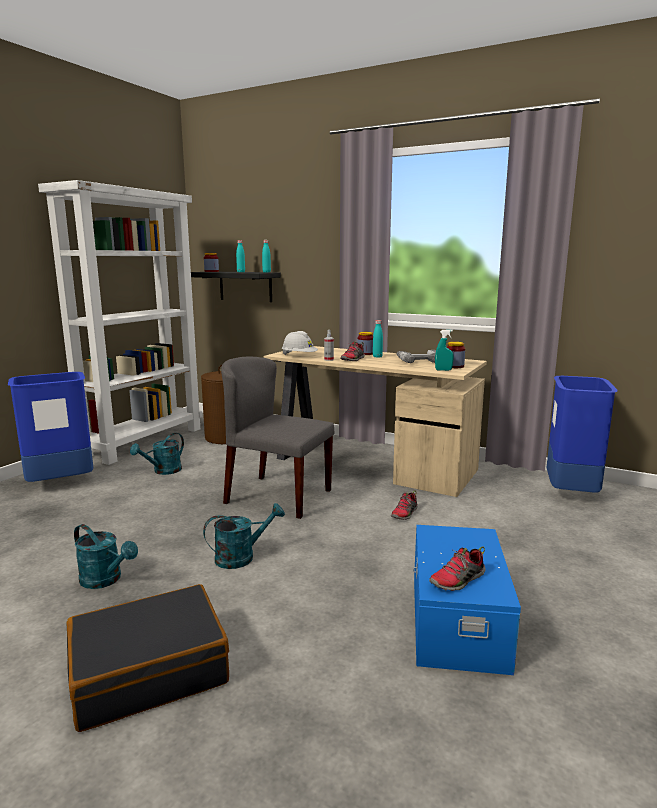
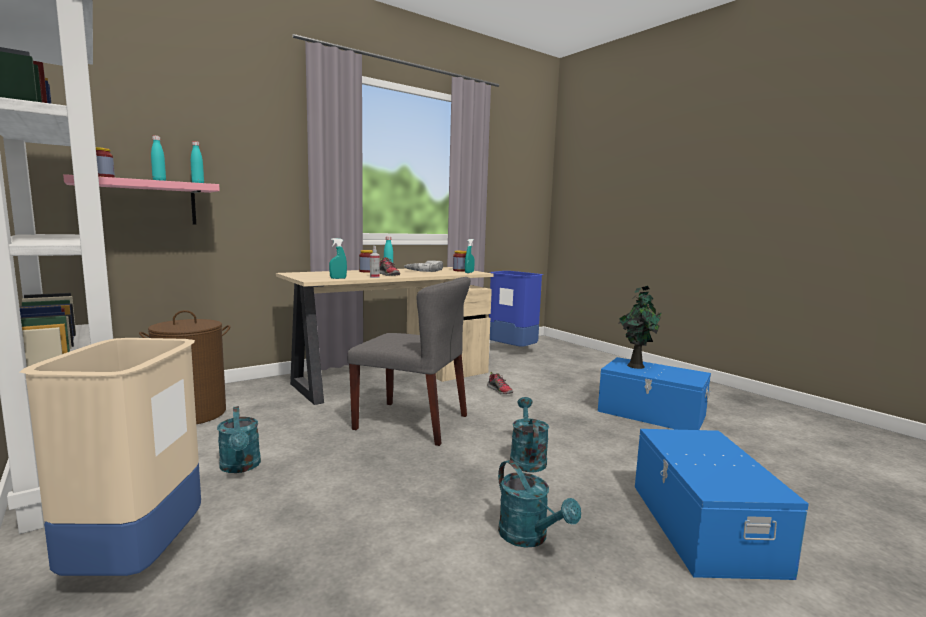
camera: 65 degrees left, 5 degrees down
(61, 484) = (138, 561): blue trash can -> beige trash can
(106, 580) = (529, 537): turquoise watering can -> turquoise watering can turned 90 degrees clockwise
(149, 670) = (702, 527): black suitcase -> blue storage box
(245, 286) = (144, 202): black shelf -> pink shelf
(277, 496) = (412, 422): grey chair -> grey chair turned 120 degrees counterclockwise
(299, 356) = (338, 278): white hard hat -> turquoise spray bottle
(458, 580) = (681, 376): shoe -> none
(465, 544) = (635, 365): none -> potted plant

